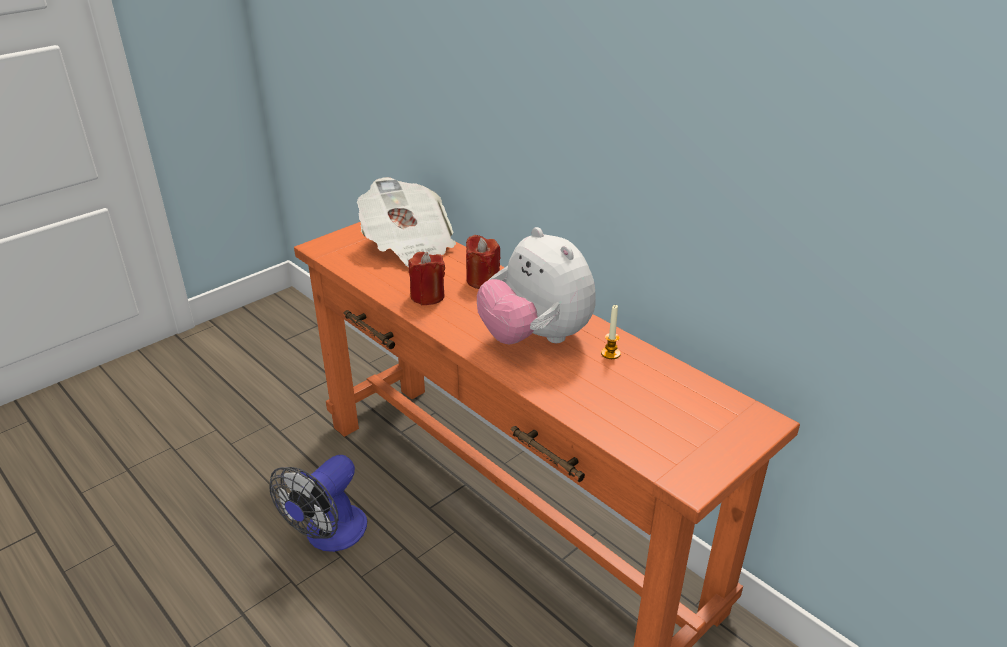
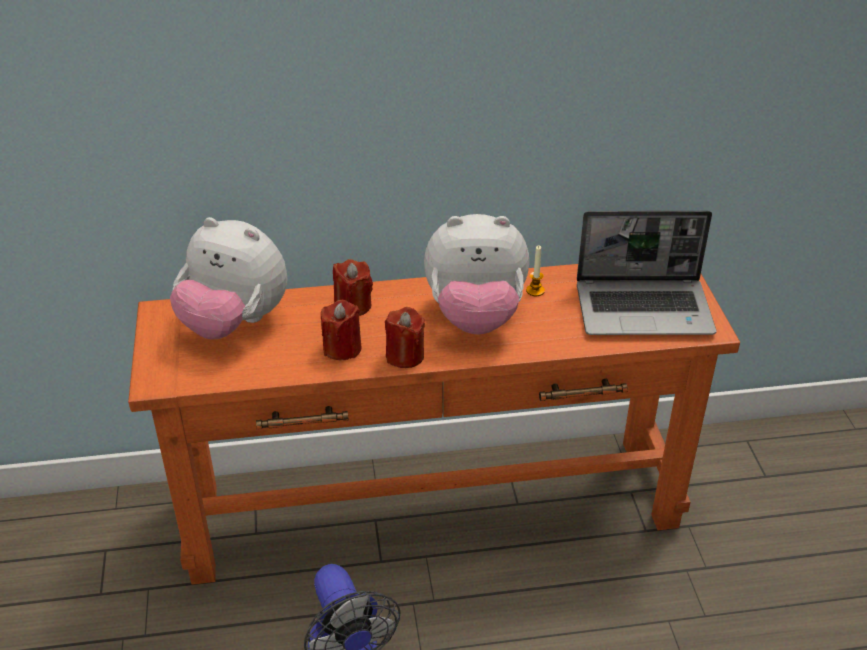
camera: 55 degrees left, 5 degrees up
(408, 246) = (234, 323): newspaper -> plush toy
(448, 325) = (405, 356): none -> red candle
(667, 426) = (645, 309): none -> laptop

